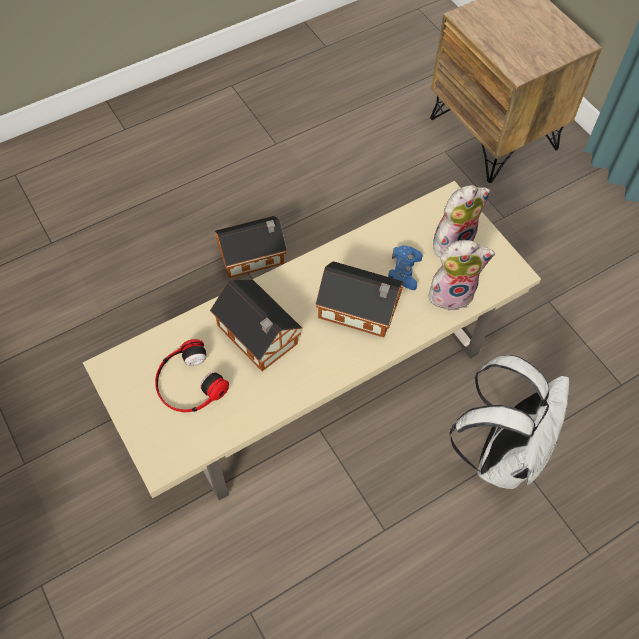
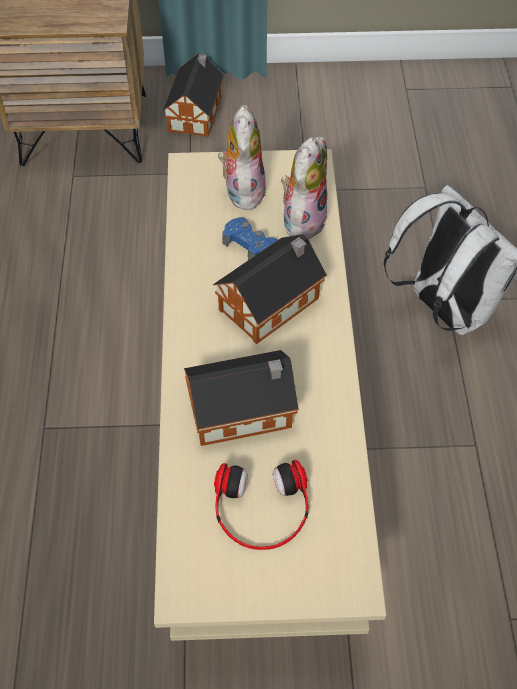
camera: 60 degrees left, 5 degrees down
(254, 255) = (65, 409): toy house -> toy house (196, 112)

